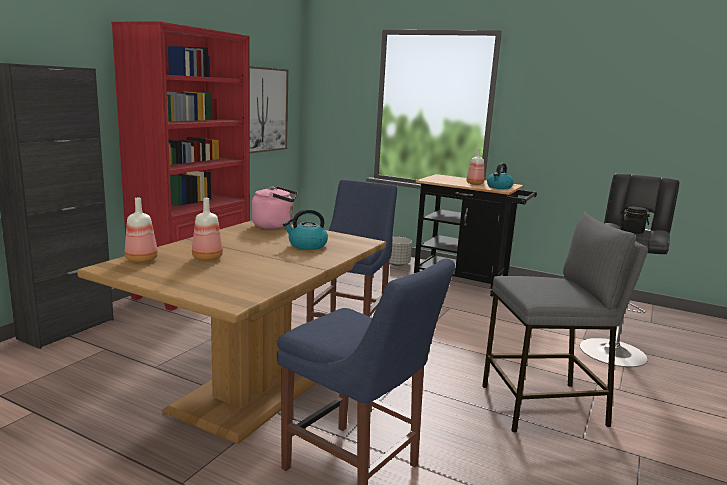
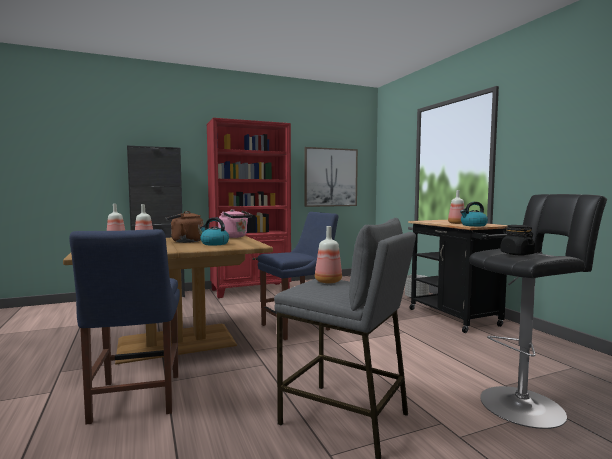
camera: 40 degrees right, 10 degrees down
(250, 245) = (185, 241): none -> brown kettle
(532, 282) = (327, 281): none -> bottle

